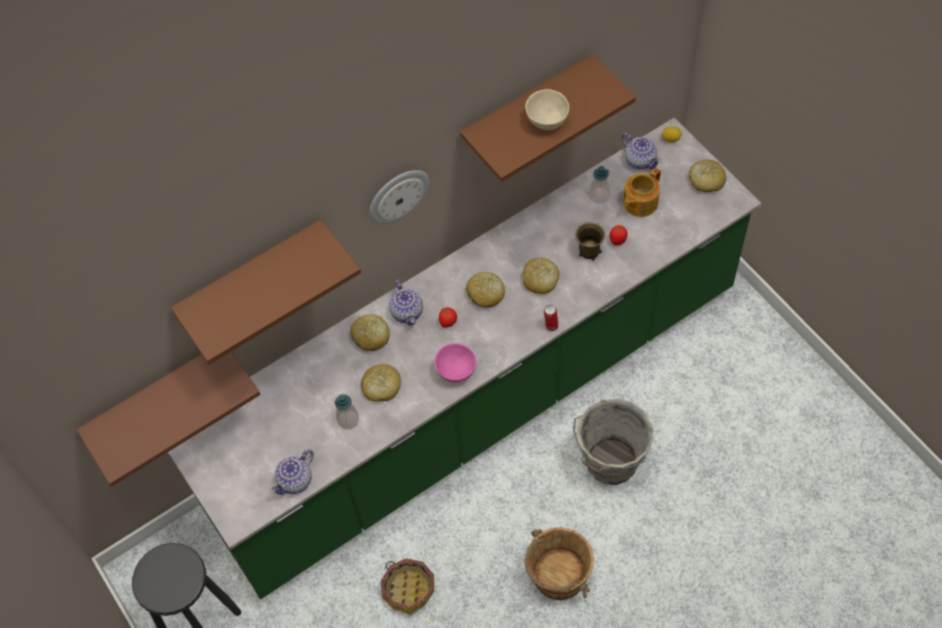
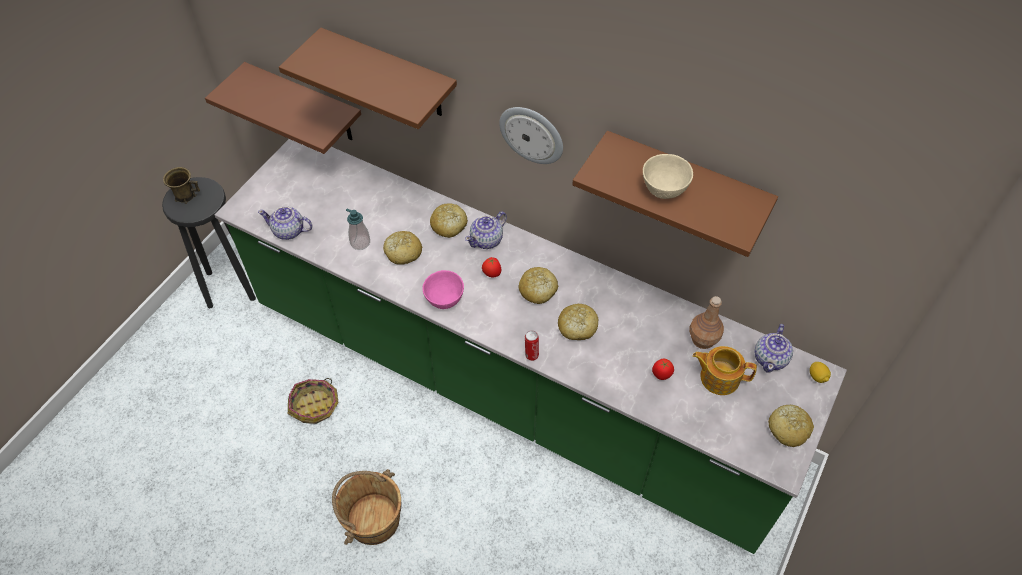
camera: 60 degrees right, 5 degrees down
(589, 250) = (634, 354): brown mug -> brown mug (185, 195)
(599, 196) = (703, 339): soap dispenser -> brown bottle
(610, 464) = (503, 519): grey bucket -> none

